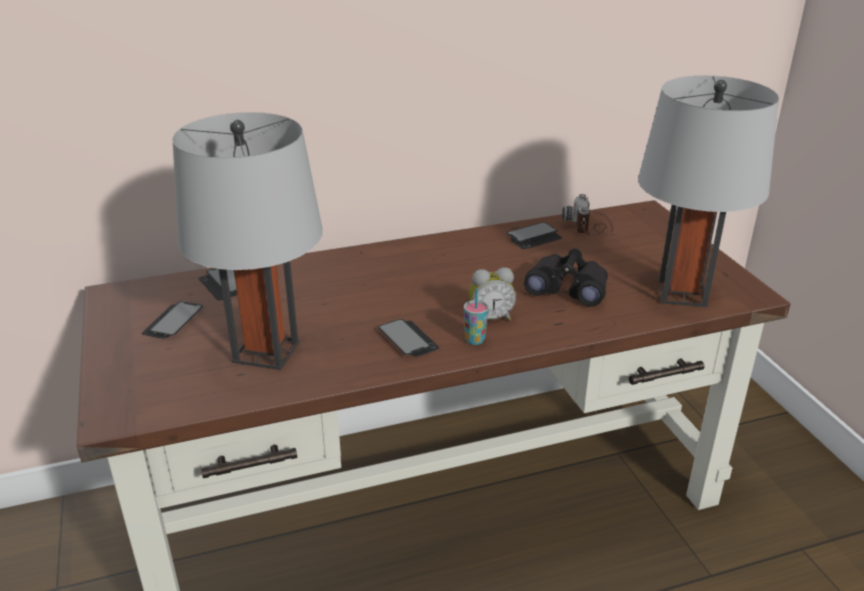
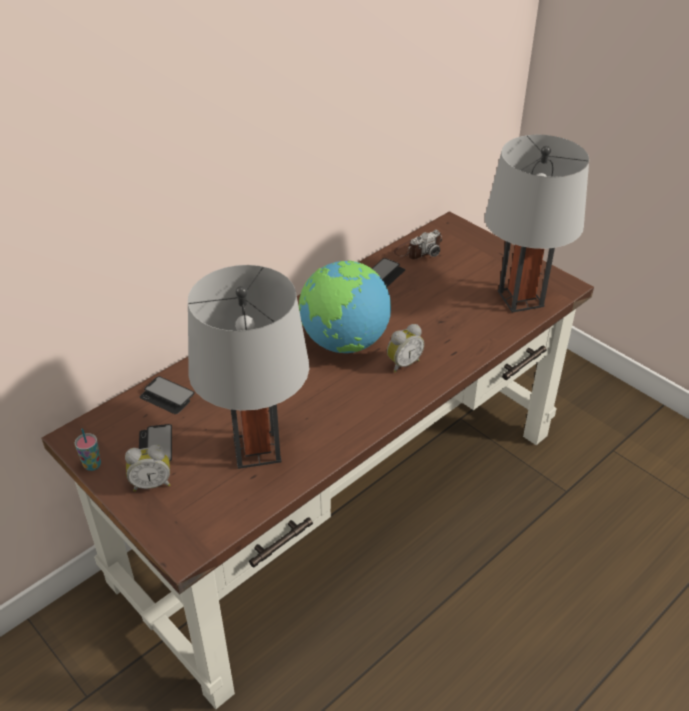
camera: 25 degrees left, 10 degrees up
(140, 350) = (151, 483): none -> alarm clock
(408, 339) = (357, 402): phone -> none
(440, 284) = (344, 343): none -> globe
(475, 340) = (405, 387): cup -> cup (92, 465)
(568, 288) = (440, 318): black binoculars -> none
(590, 225) = (418, 250): camera -> camera turned 105 degrees counterclockwise

